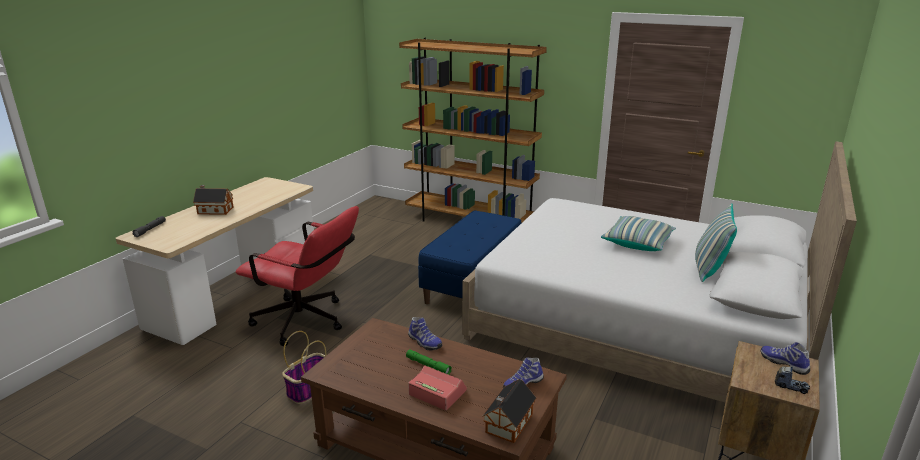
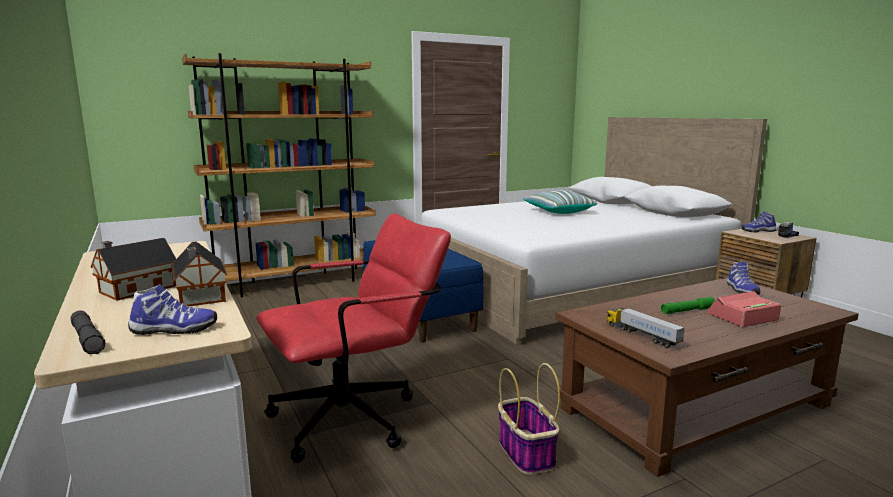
camera: 55 degrees left, 10 degrees down
(353, 356) = (642, 335): none -> toy truck
(424, 342) = (637, 304): shoe -> shoe (173, 330)
(507, 424) = (807, 306): toy house -> toy house (200, 296)
(709, 269) = (625, 210): pillow -> none

